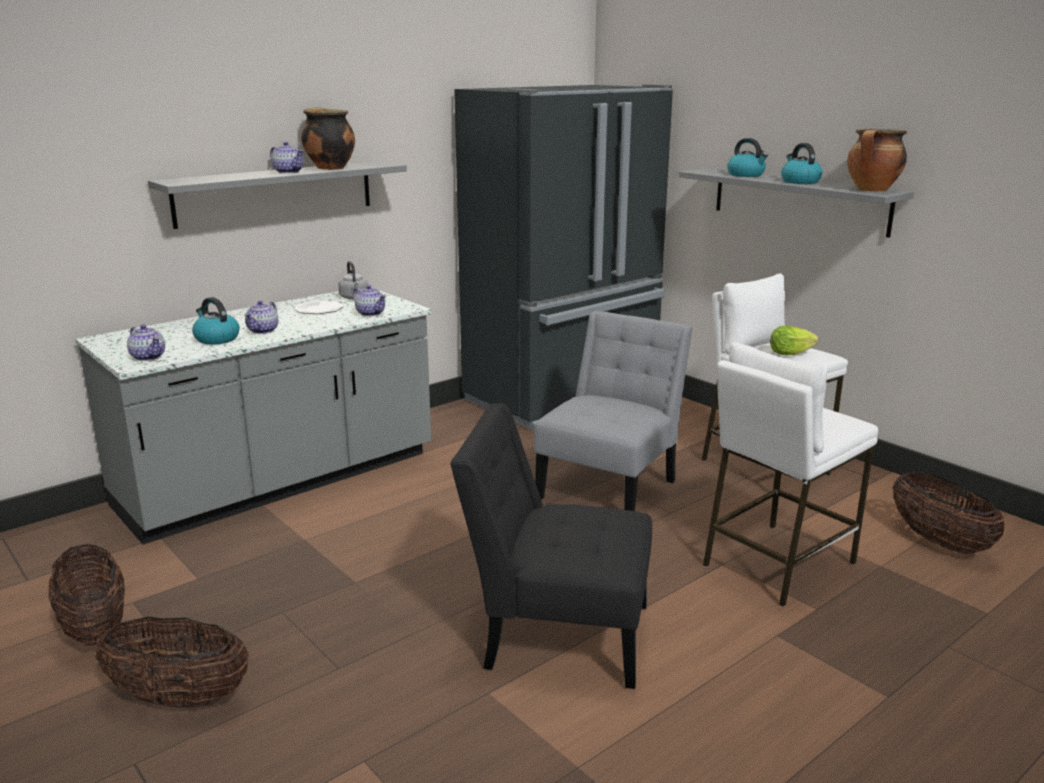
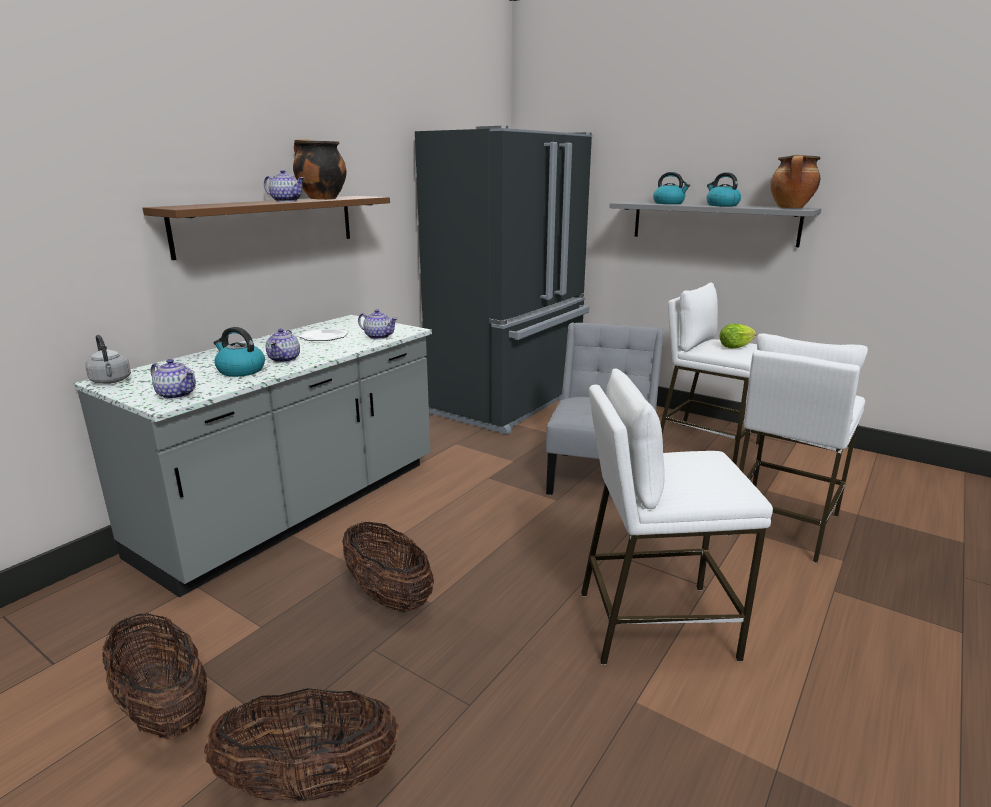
camera: 15 degrees left, 0 degrees up
(275, 193) = (268, 224): grey shelf -> brown shelf
(354, 298) = (349, 325): grey kettle -> grey kettle (111, 381)
(557, 633) = (654, 623): black chair -> white stool
(939, 542) = (879, 488): basket -> basket (388, 596)

